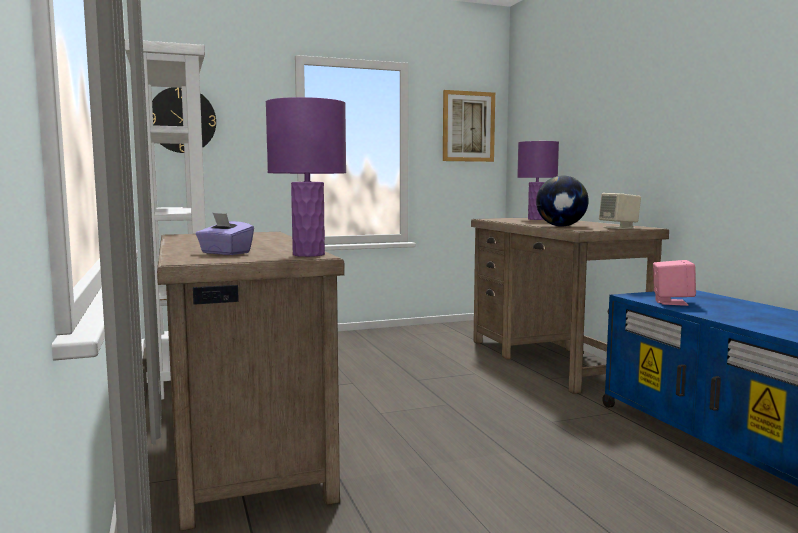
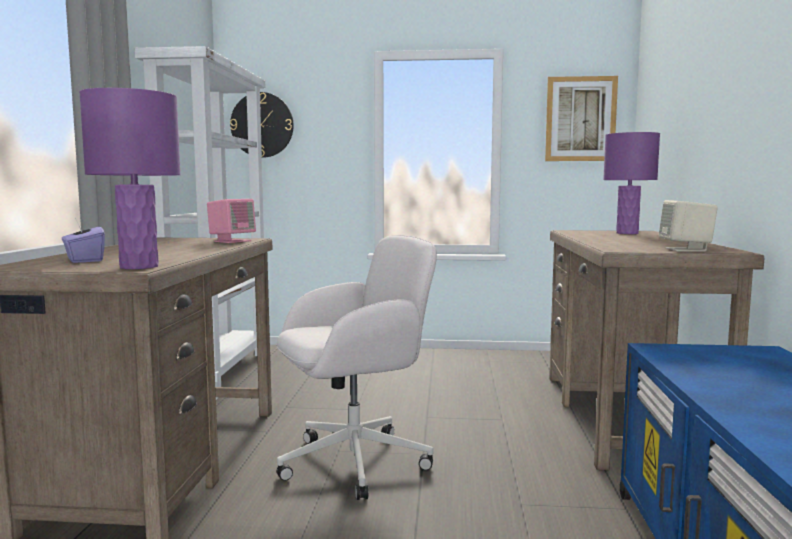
camera: 25 degrees right, 0 degrees up
(405, 419) = (354, 463): none -> white office chair
(561, 226) = (613, 244): globe -> none
(672, 302) = (696, 365): pink speaker -> pink speaker (232, 241)

